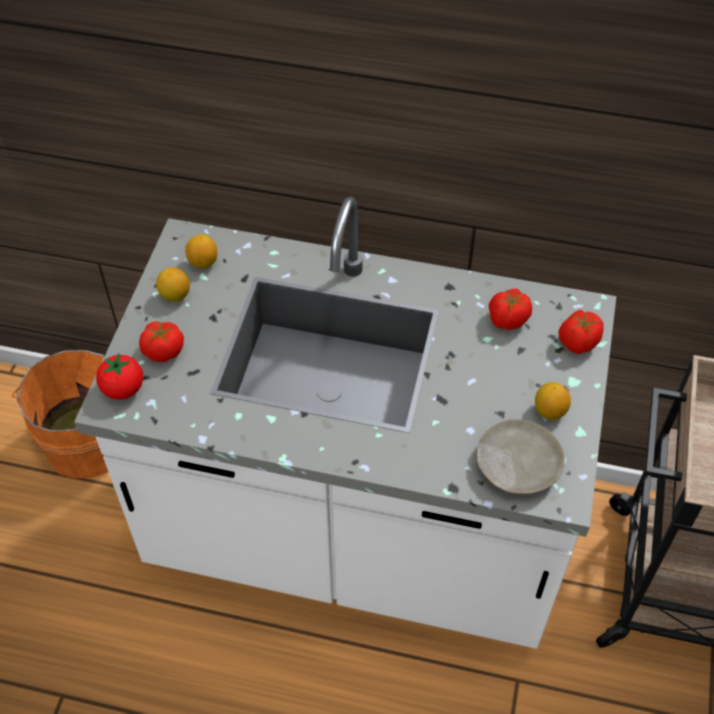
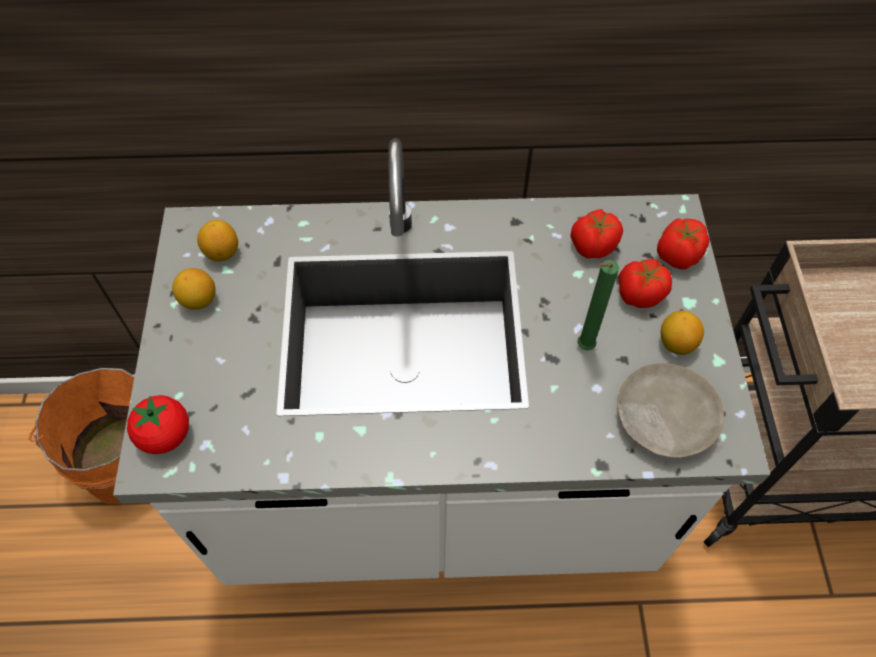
camera: 15 degrees left, 5 degrees up
(163, 351) = (204, 375): tomato -> tomato (639, 294)
(470, 397) = (582, 347): none -> green candle

